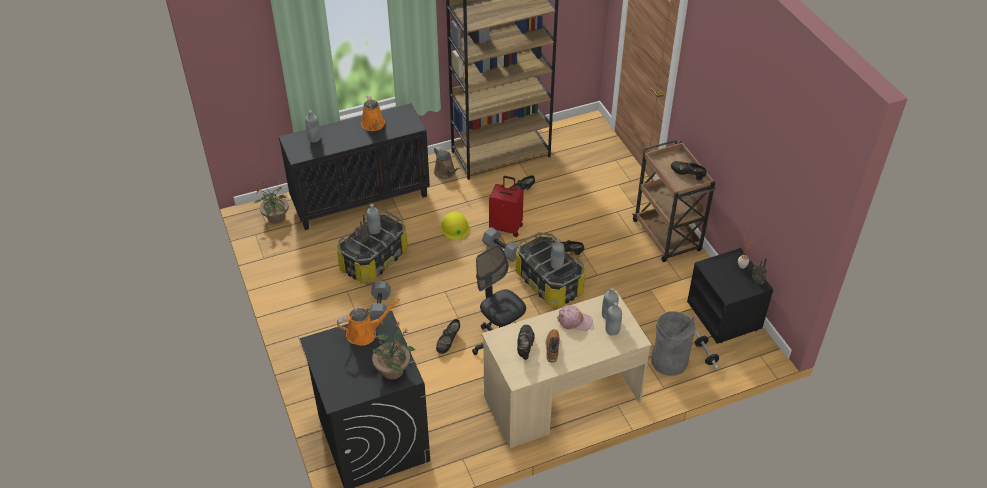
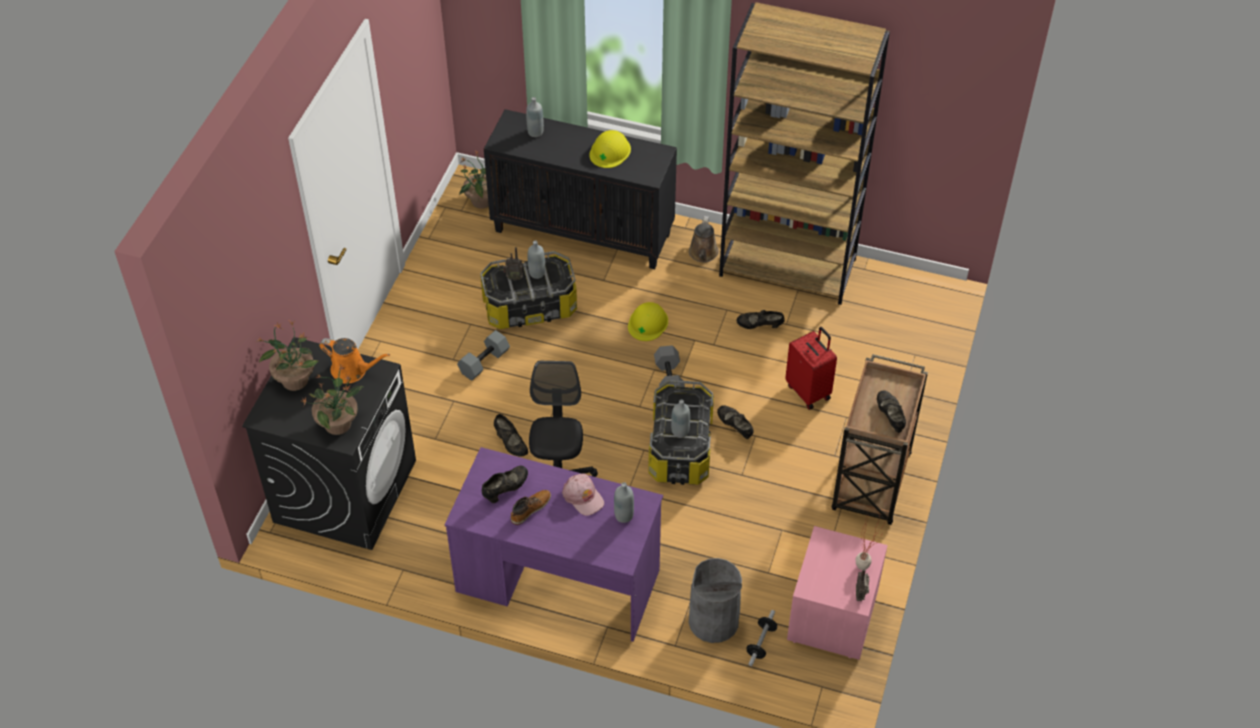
camera: 40 degrees right, 5 degrees up
(331, 363) = (294, 379): none -> potted plant
(373, 125) = (610, 151): orange watering can -> yellow hard hat
(448, 342) = (511, 443): black shoe -> black shoe turned 105 degrees counterclockwise
(506, 227) = (702, 357): red suitcase -> red suitcase (809, 391)
(561, 399) = (558, 580): beige desk -> purple desk
(612, 330) = (609, 533): grey bottle -> none
(725, 315) = (833, 616): black nightstand -> pink nightstand

